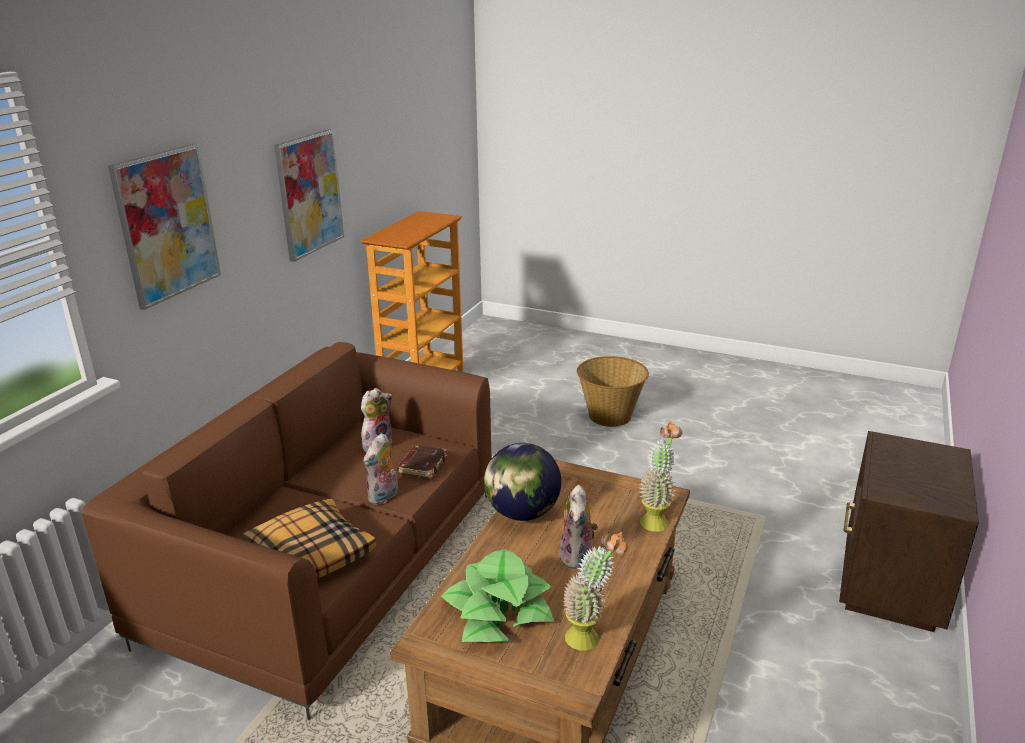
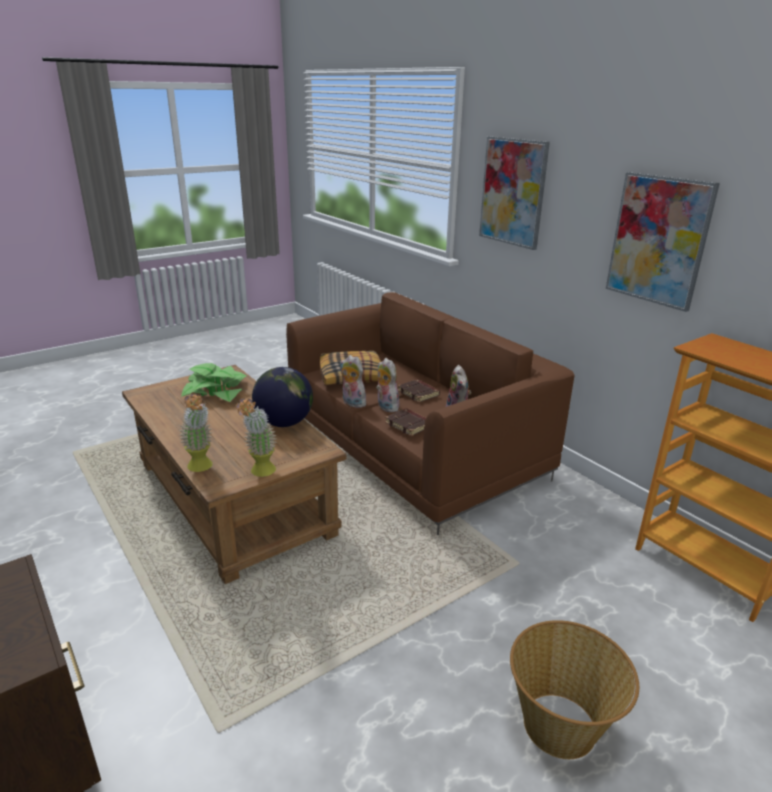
camera: 120 degrees right, 0 degrees up
(334, 483) = (419, 393): none -> brown book
(578, 558) = (216, 425): plush toy -> plush toy (352, 403)
(590, 636) = (159, 407): potted plant -> potted plant (260, 473)

